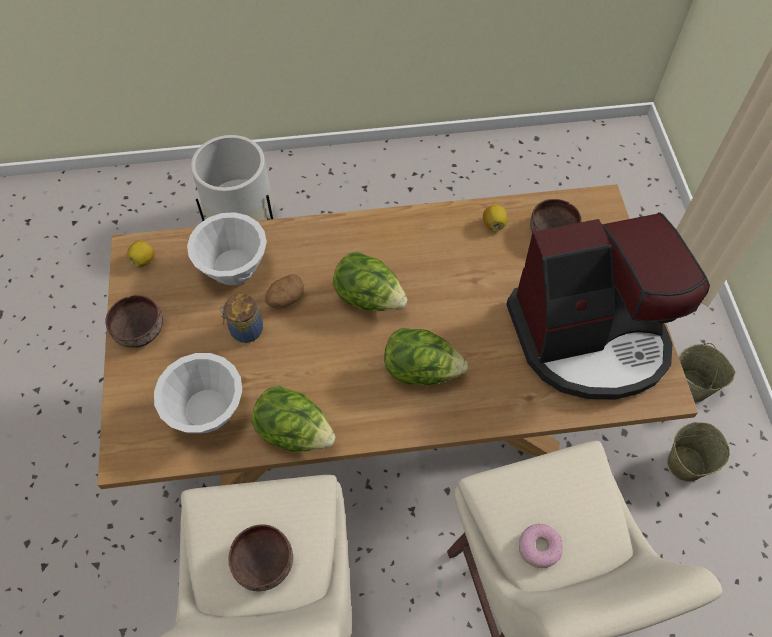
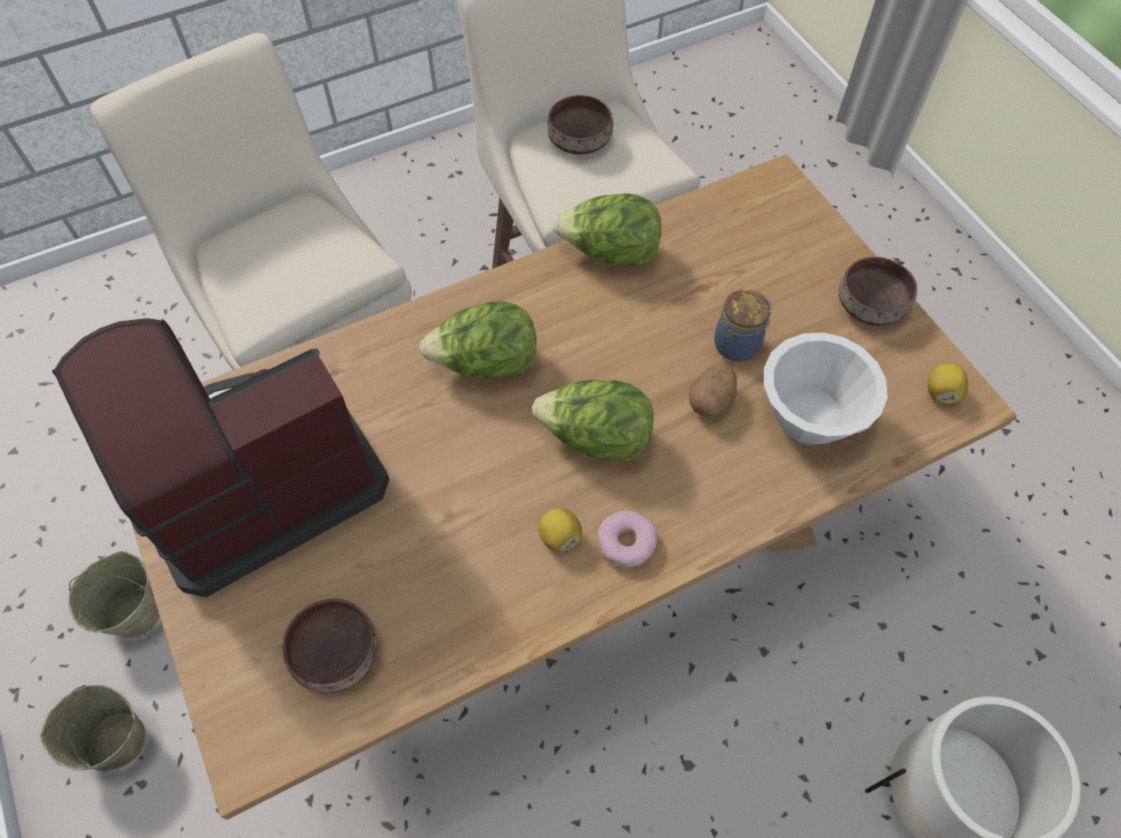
camera: 160 degrees right, 0 degrees up
(208, 413) = (719, 244): white bowl -> none
(494, 224) = (442, 633): lemon -> lemon (559, 537)
(539, 548) = (298, 224): donut -> donut (626, 542)

